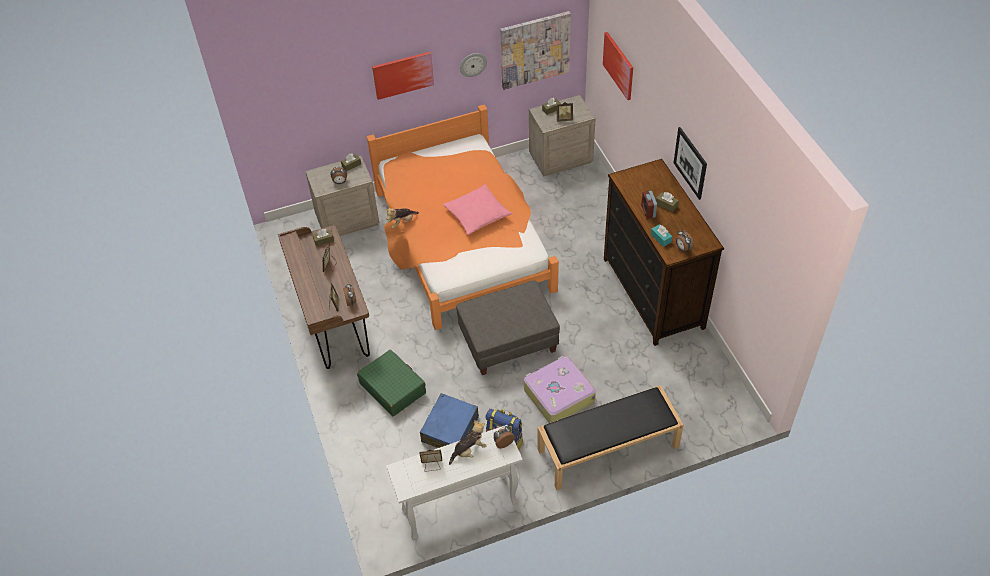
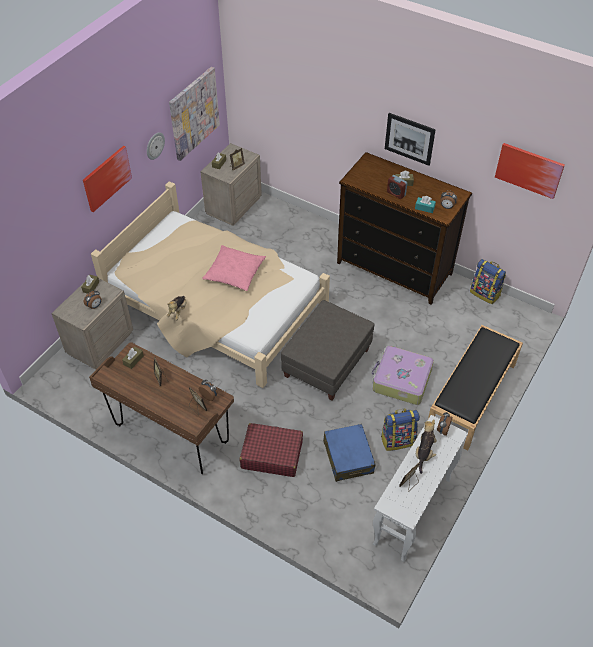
camera: 40 degrees left, 0 degrees up
(392, 388) = (271, 454): green suitcase -> red suitcase
(462, 242) = (217, 308): orange bed -> beige bed
(619, 65) = (282, 94): picture -> picture (529, 170)
(719, 366) = (485, 293): none -> backpack

